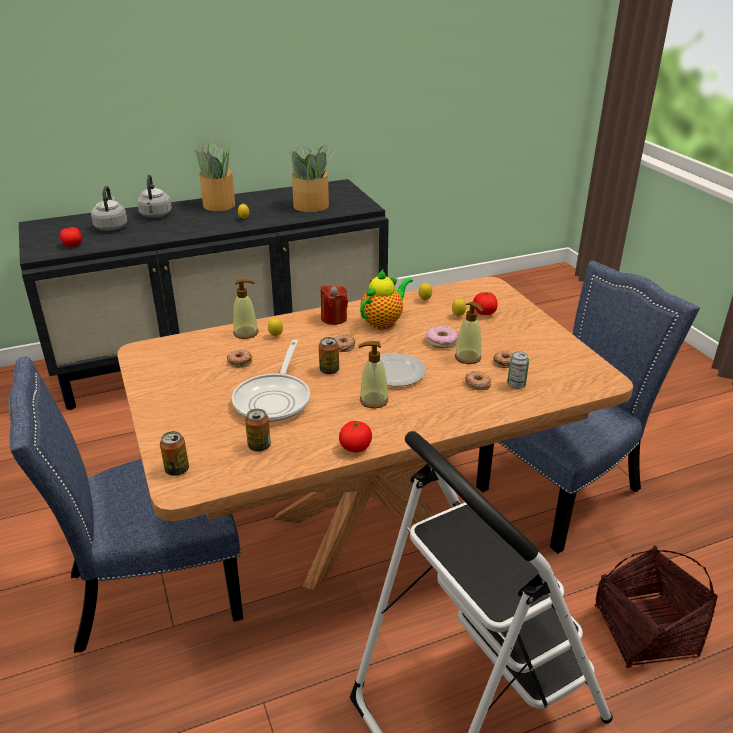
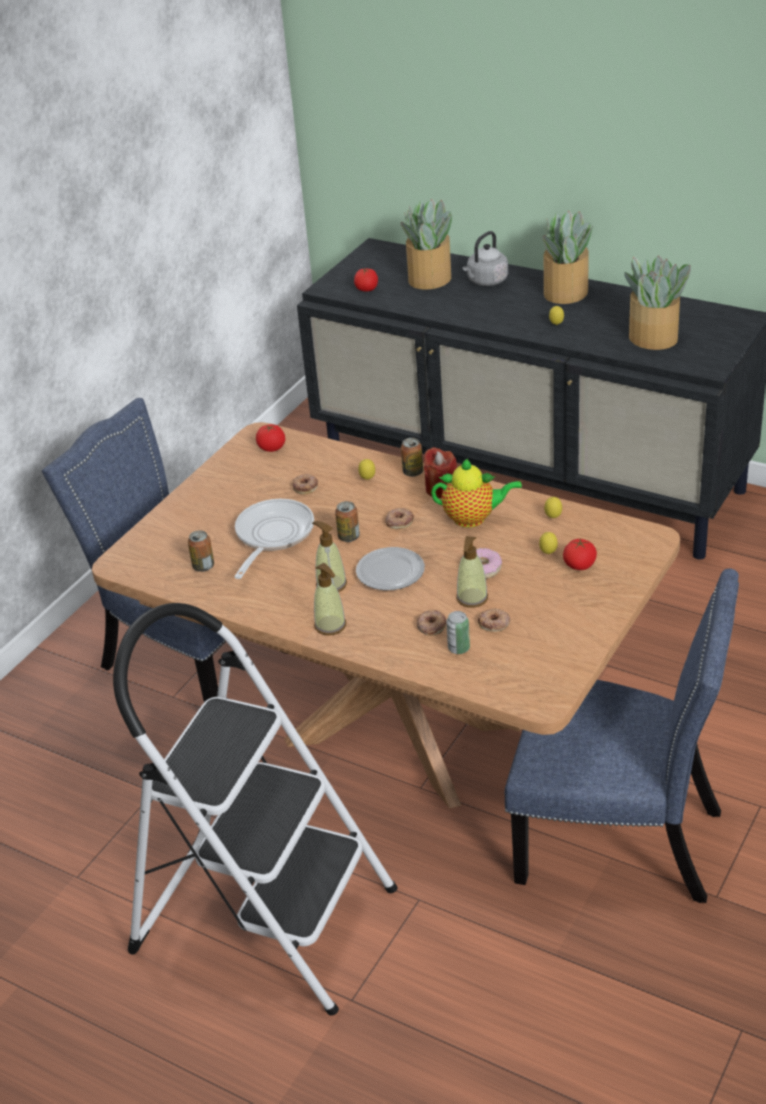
camera: 55 degrees right, 5 degrees up
(111, 226) = (428, 279): grey kettle -> potted plant
(177, 470) = (136, 549): can -> can (413, 472)
(246, 333) = (352, 462): soap dispenser -> soap dispenser (330, 625)
(274, 399) = (272, 536): frying pan -> frying pan turned 135 degrees clockwise
(355, 447) = (254, 611): tomato -> tomato (271, 448)
(644, 631) = (472, 997): basket -> none

